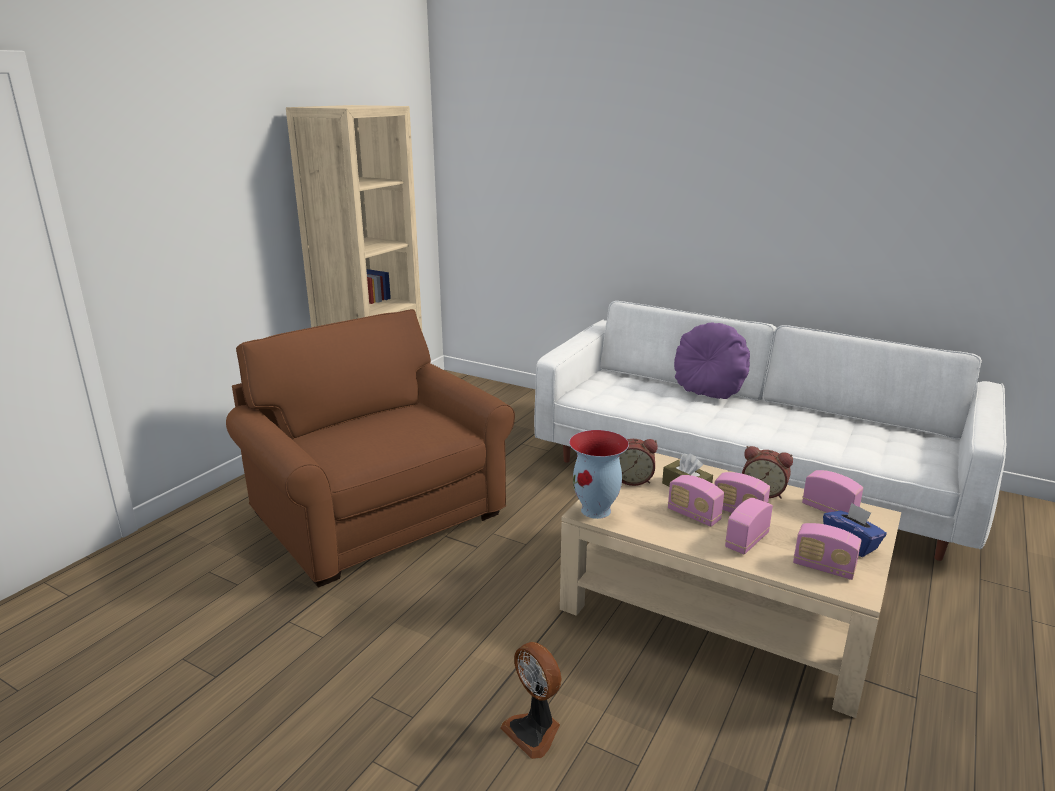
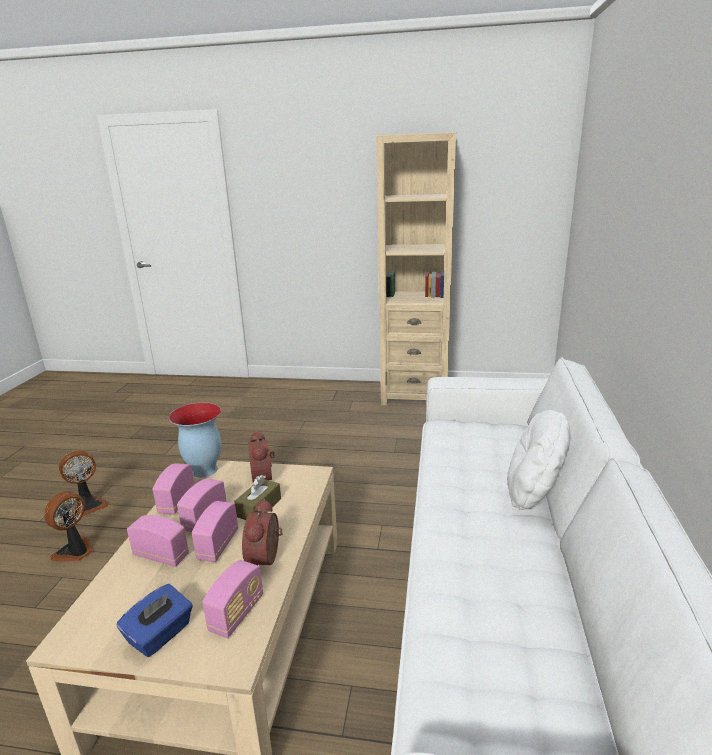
camera: 70 degrees right, 0 degrees up
(379, 514) = (298, 431): brown armchair -> none
(416, 723) = (88, 506): none -> fan
(708, 393) = (533, 496): purple pillow -> white pillow
(823, 568) = (111, 613): radio -> radio (177, 501)

